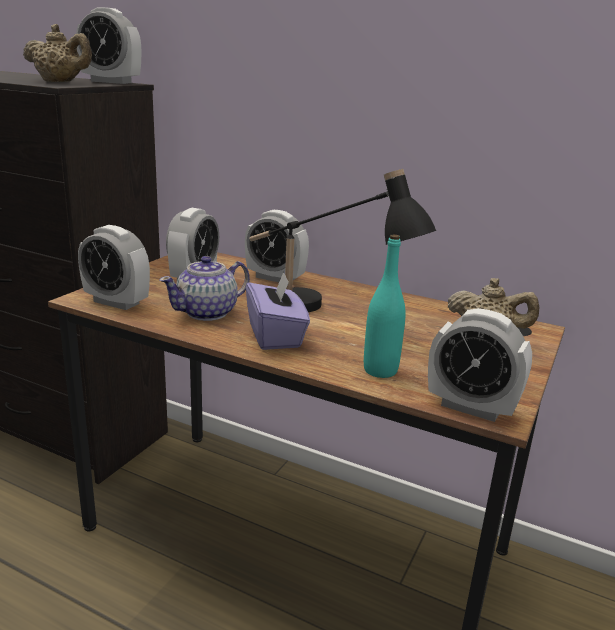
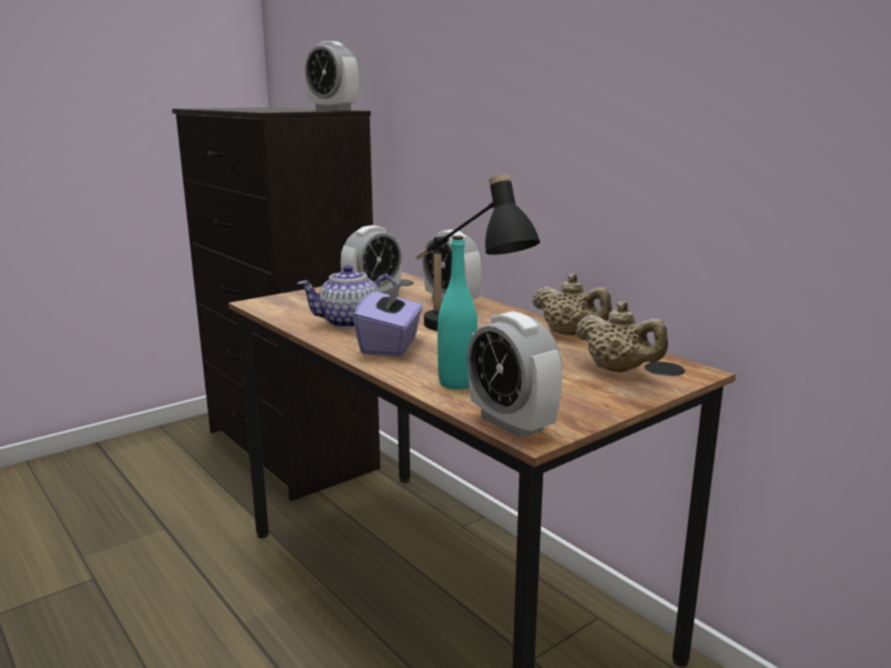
camera: 25 degrees right, 5 degrees down
(61, 82) = (281, 110): beige teapot -> beige teapot (570, 334)
(116, 302) = (281, 308): alarm clock -> none

